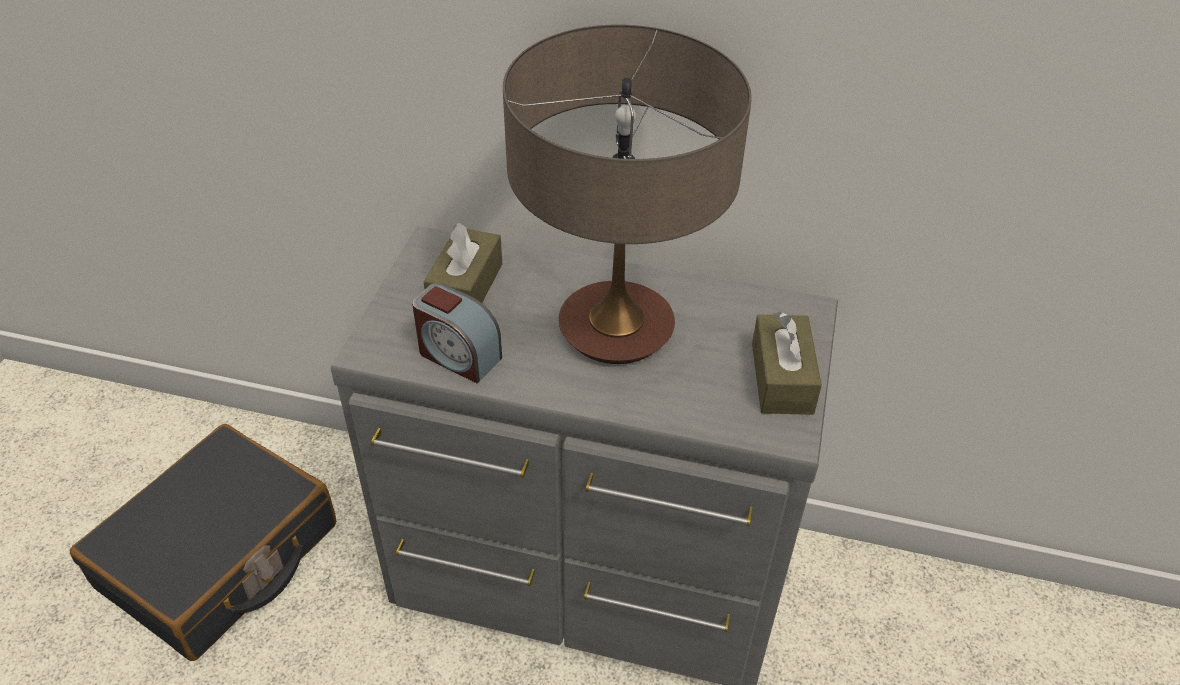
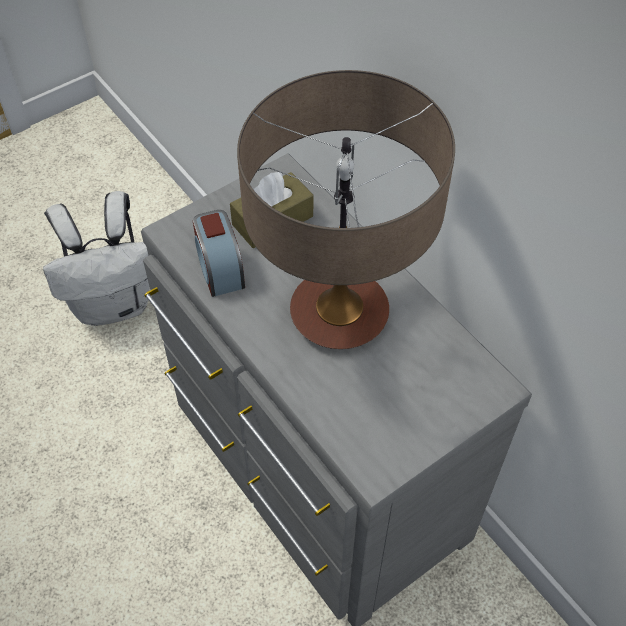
camera: 40 degrees right, 10 degrees up
(219, 557) = (114, 303): black suitcase -> white backpack
(782, 378) = (416, 428): brown tissue box -> none

